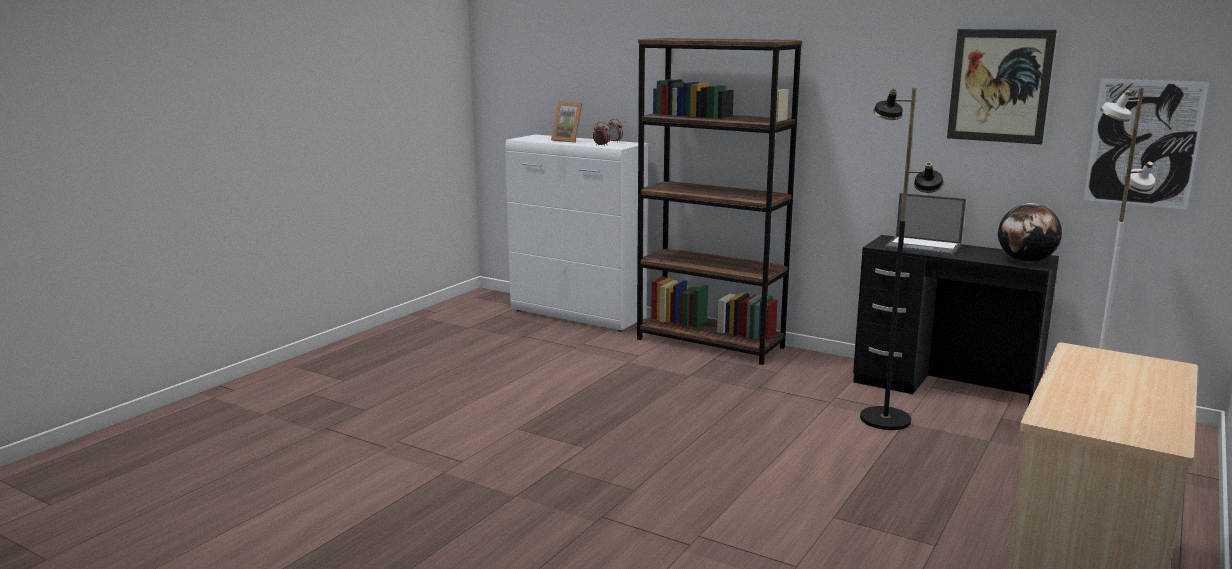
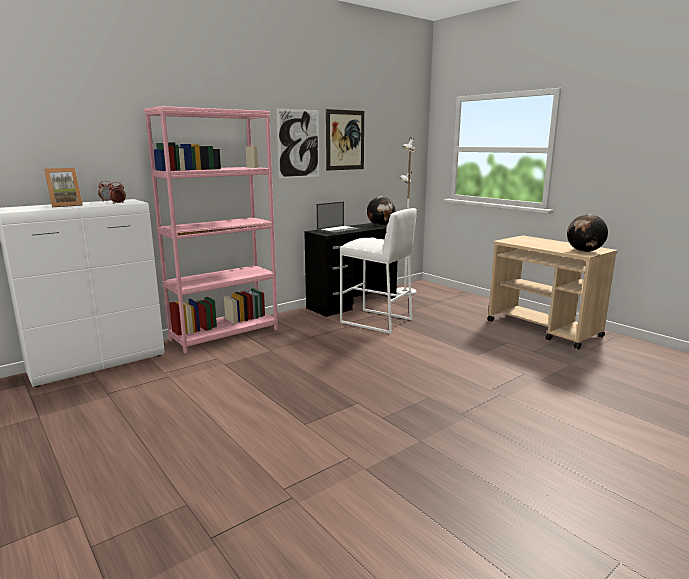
camera: 70 degrees left, 0 degrees up
(710, 343) = (225, 334): brown bookcase -> pink bookcase
(884, 419) = (376, 321): black floor lamp -> white stool
(1088, 419) = (584, 251): none -> globe
(1143, 143) = (394, 164): picture -> picture (298, 143)

